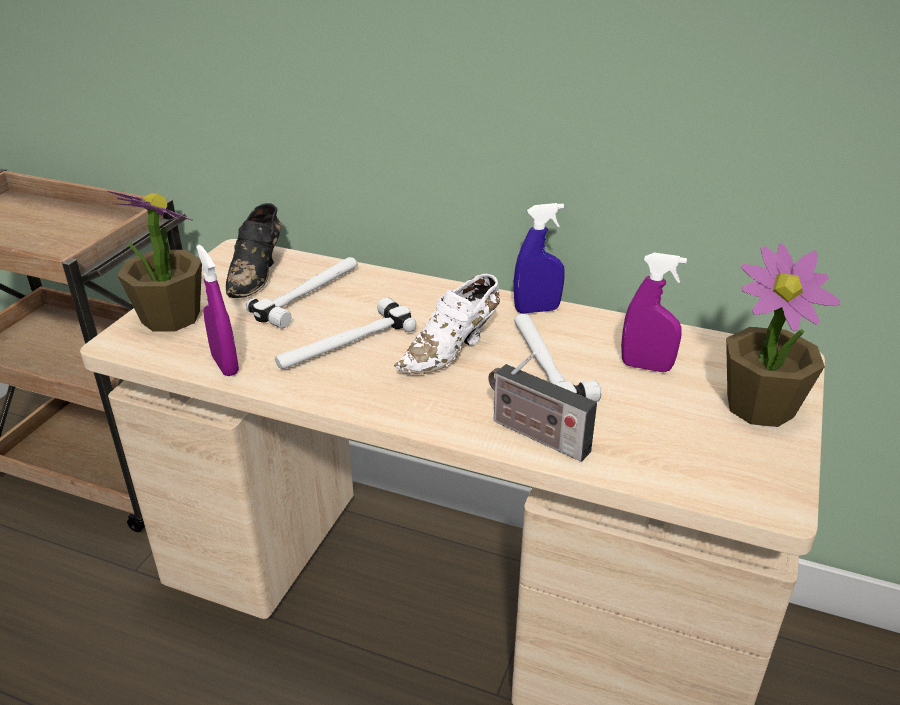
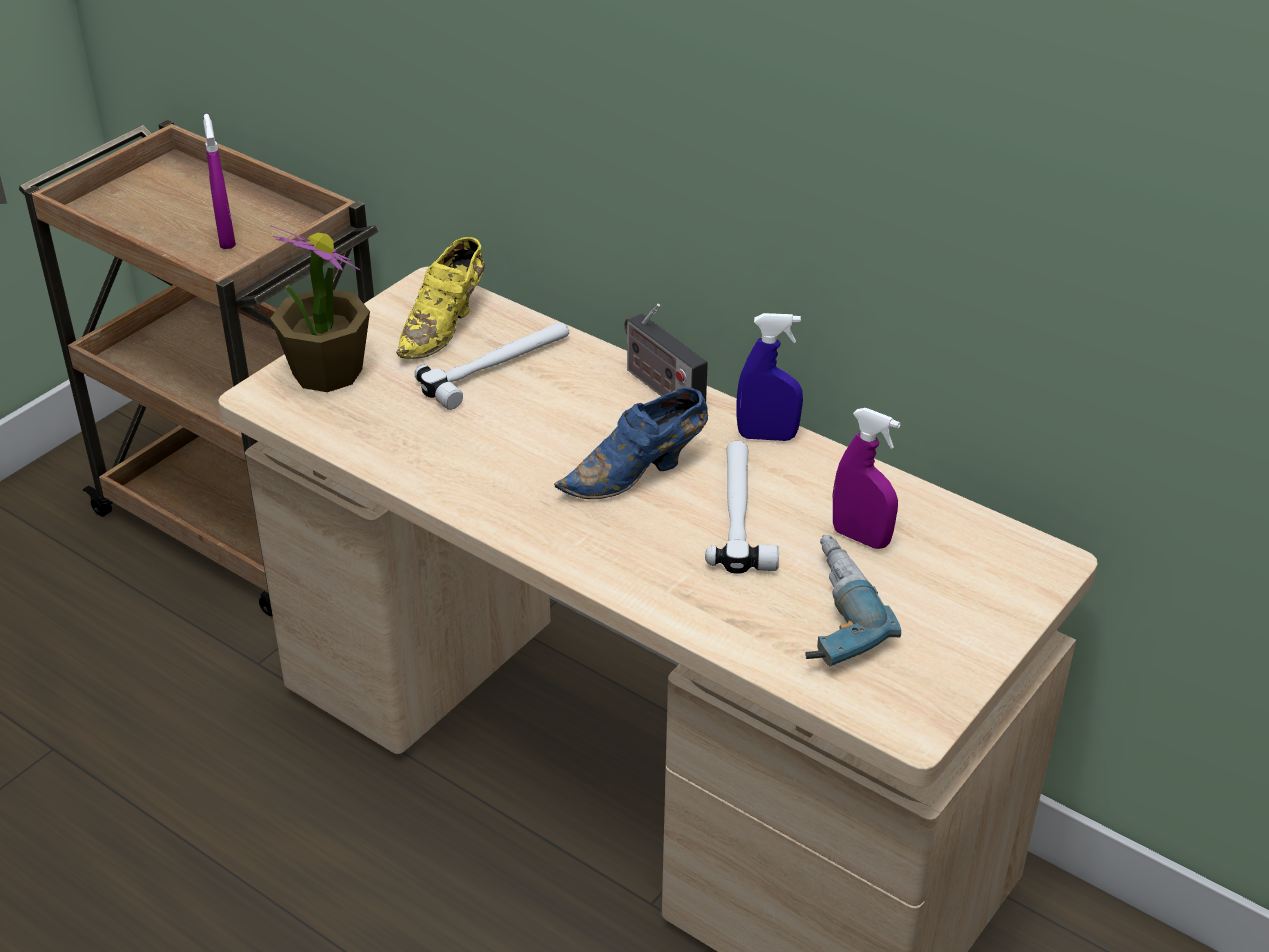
camera: 15 degrees right, 5 degrees up
(225, 365) = (371, 447): purple spray bottle -> purple spray bottle (226, 238)
(258, 274) = (445, 326): black shoe -> yellow shoe
(344, 343) = (515, 442): hammer -> none
(452, 350) = (638, 474): white shoe -> blue shoe
(535, 435) = (683, 597): radio -> radio (660, 389)
(653, 426) = (825, 612): none -> power drill
(760, 406) = (969, 613): potted plant -> none

